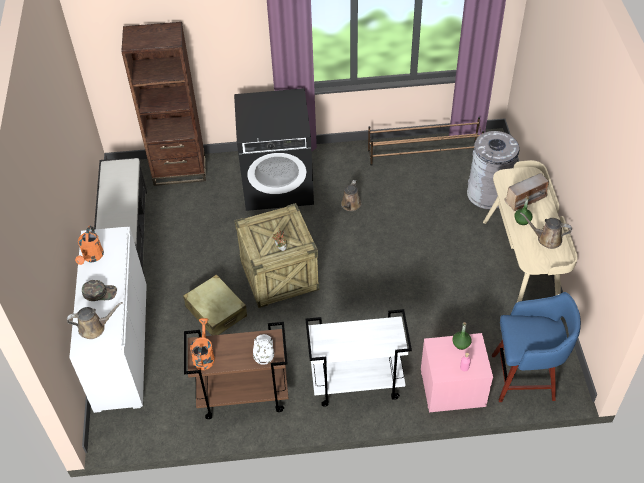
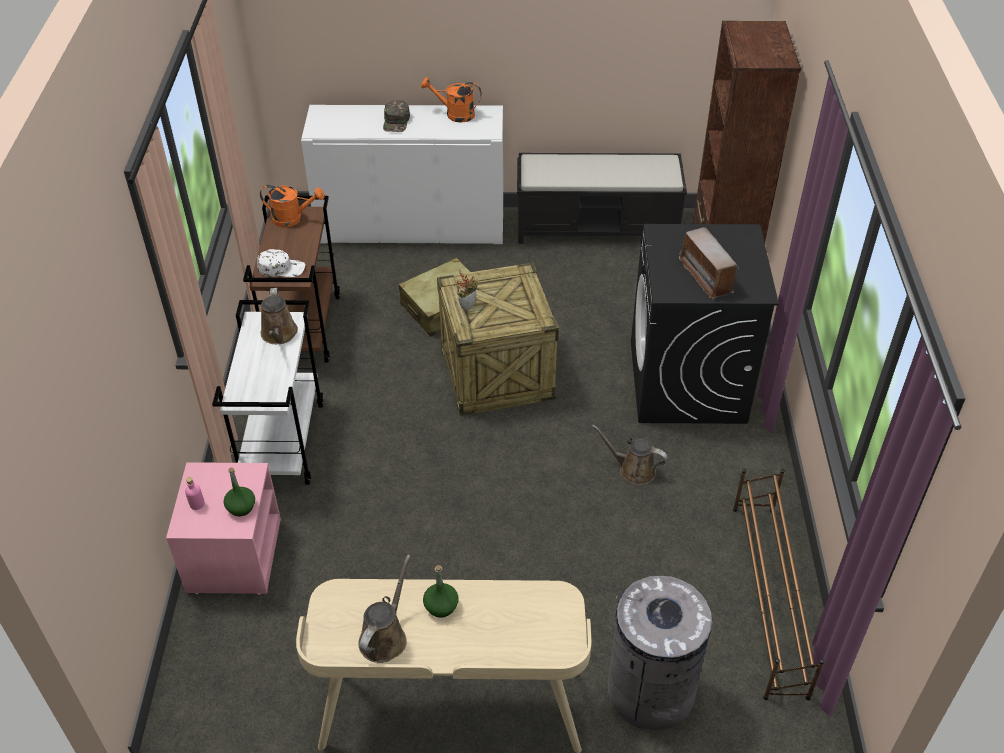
camera: 95 degrees right, 5 degrees down
(94, 328) = (344, 119): brown watering can -> brown watering can (279, 335)
(525, 199) = (495, 624): radio -> radio (706, 276)
(525, 377) = (218, 662): blue stool -> none

